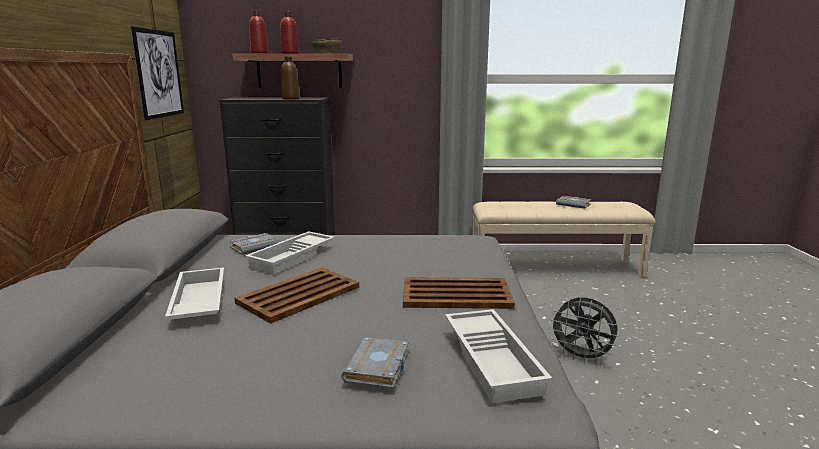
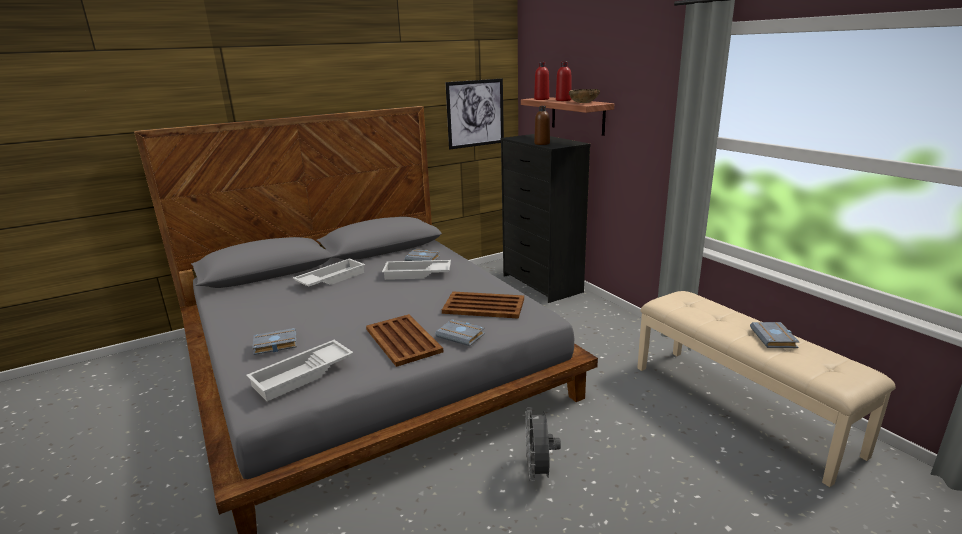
camera: 60 degrees right, 5 degrees up
(300, 295) = (358, 296): brown tray -> brown tray (484, 306)
(479, 269) = (462, 335): none -> grey book

